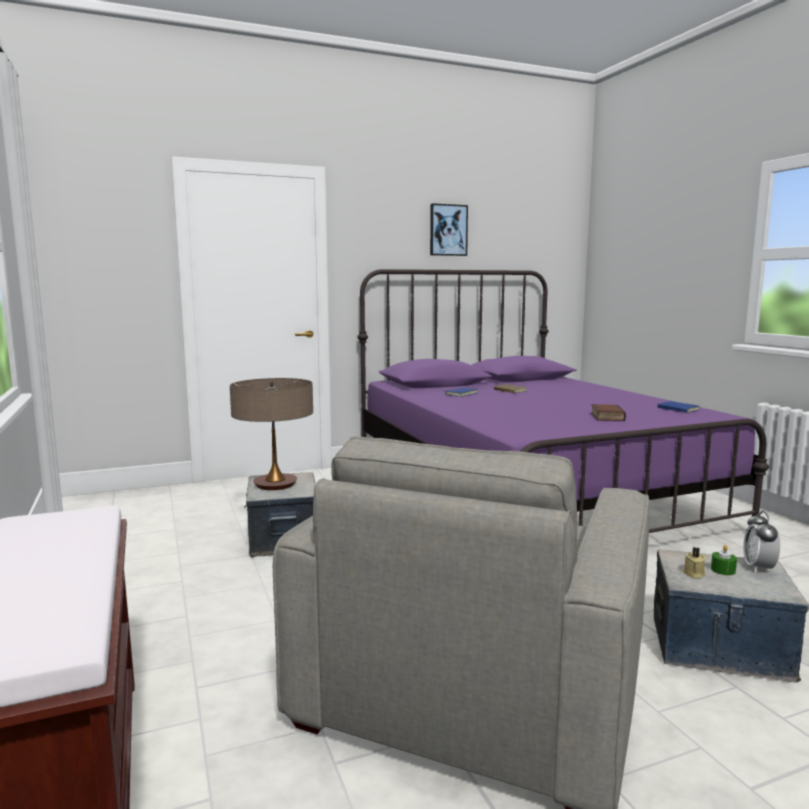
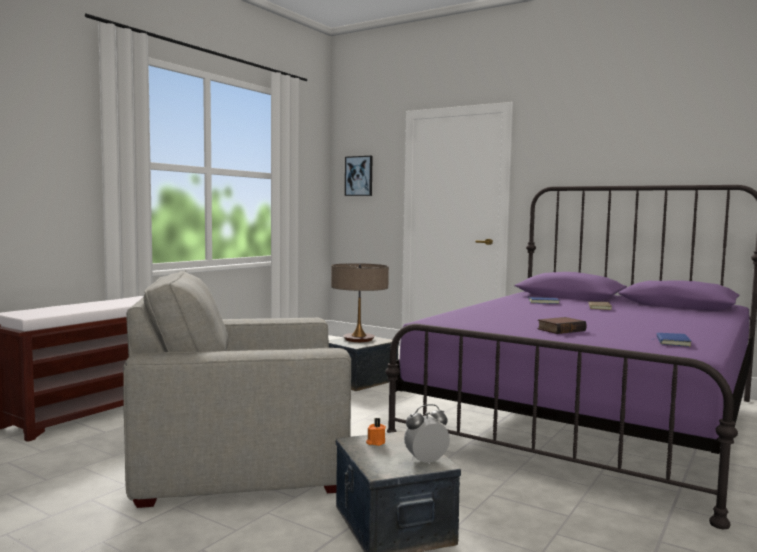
camera: 55 degrees right, 5 degrees down
(448, 230) = (633, 145): picture -> picture (359, 176)
(693, 574) = (375, 442): beige candle -> orange candle
(723, 570) = (400, 450): green candle -> none

